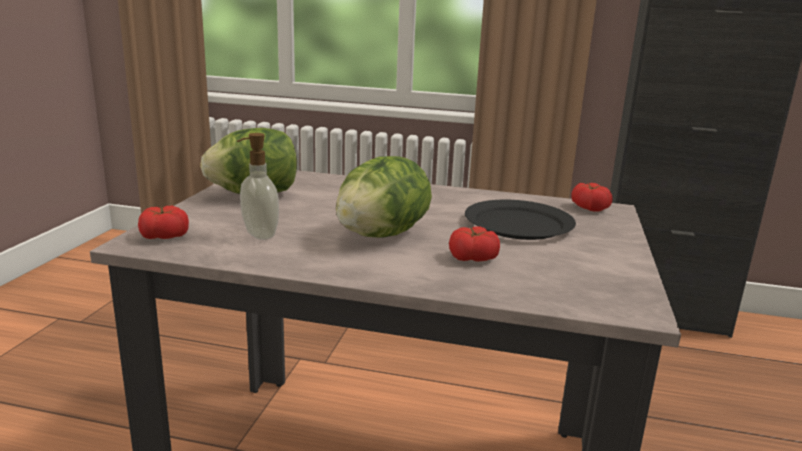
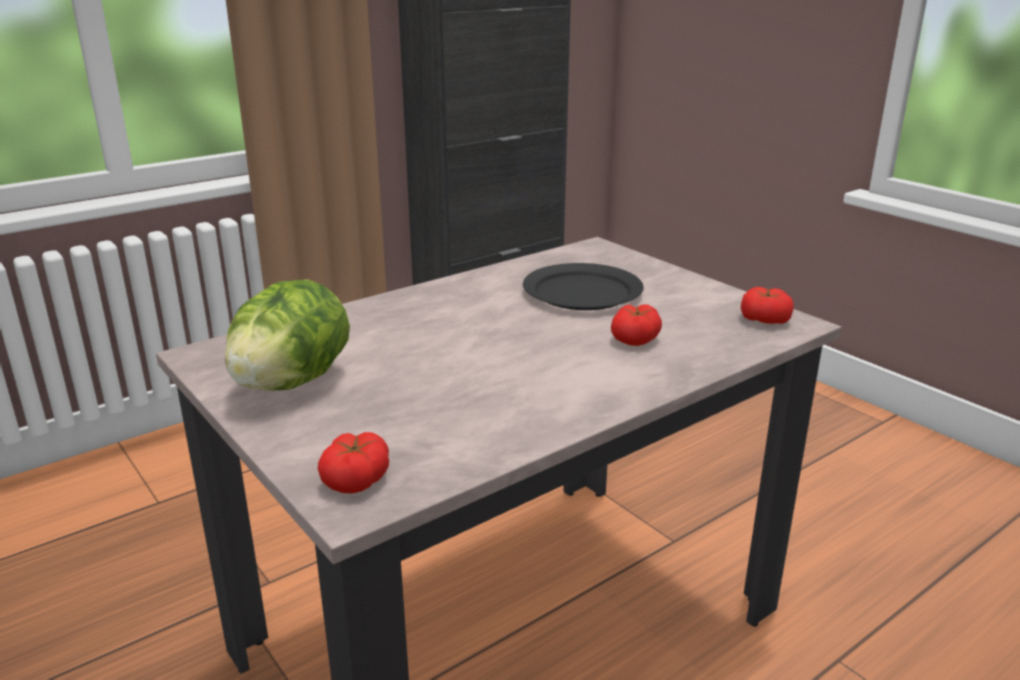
camera: 50 degrees left, 5 degrees up
(259, 235) = (438, 419): soap dispenser -> none
(381, 235) = (528, 357): lettuce -> none
(589, 208) = (582, 253): tomato -> tomato (765, 319)

